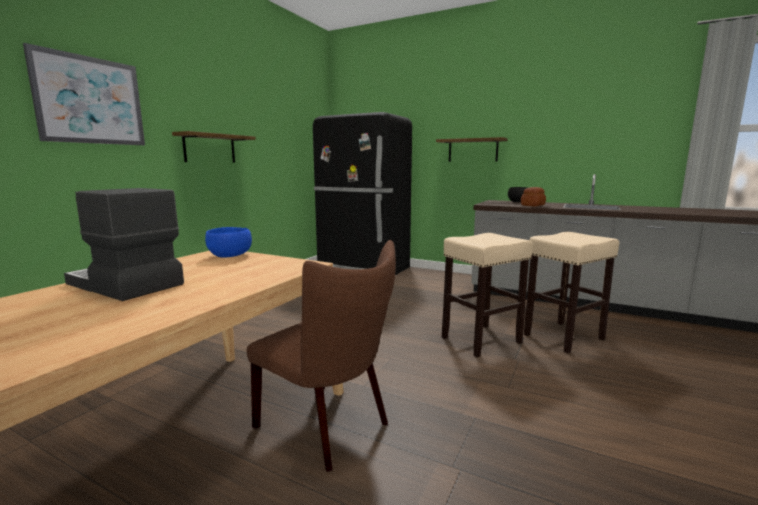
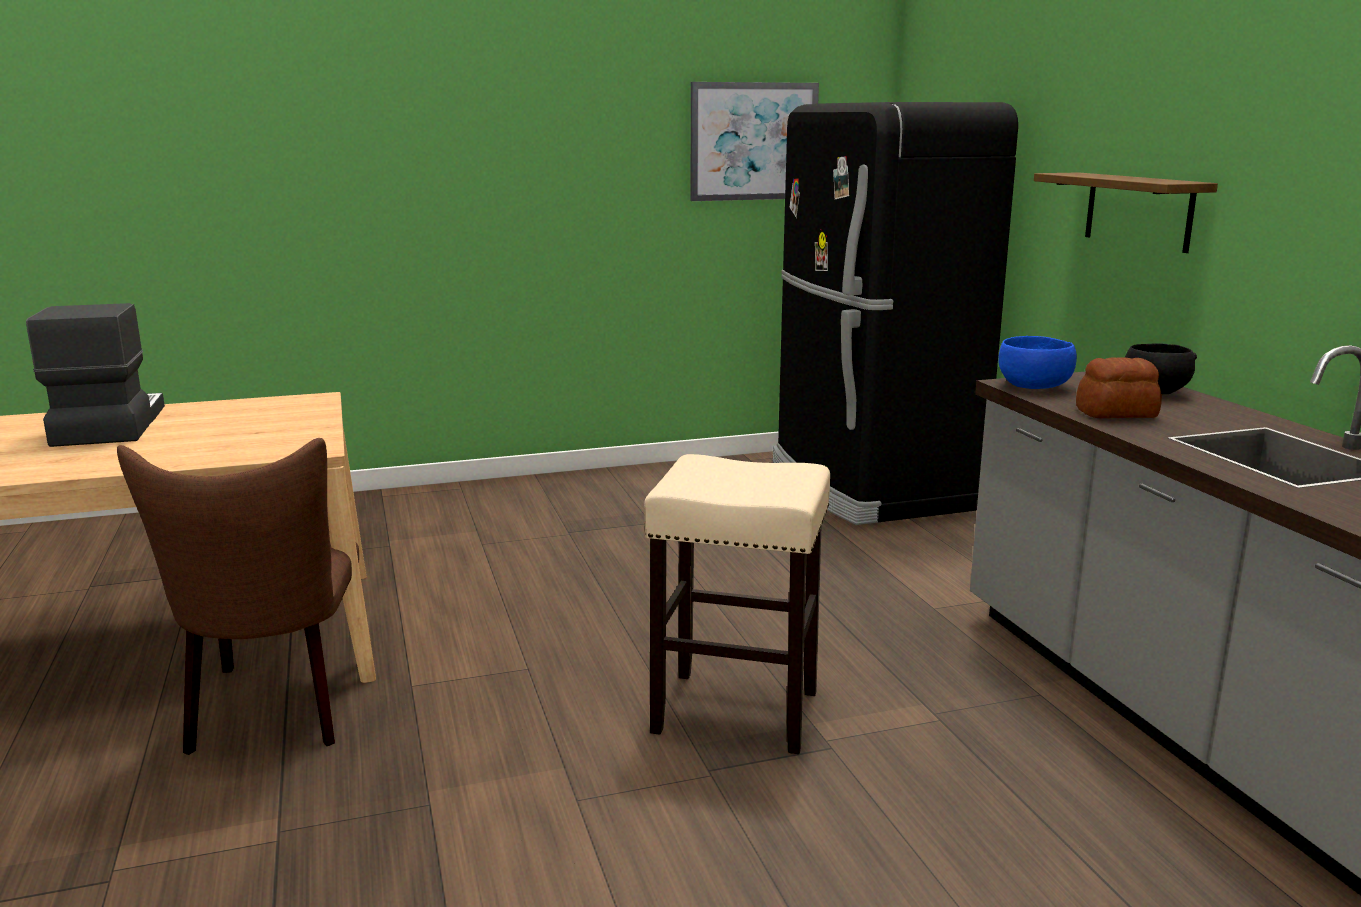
camera: 45 degrees right, 5 degrees up
(90, 100) = (303, 130): picture -> picture (753, 141)
(209, 148) = (521, 192): shelf -> none
(230, 255) = (300, 409): blue bowl -> blue bowl (1034, 387)
(563, 337) = (919, 790): beige stool -> none

